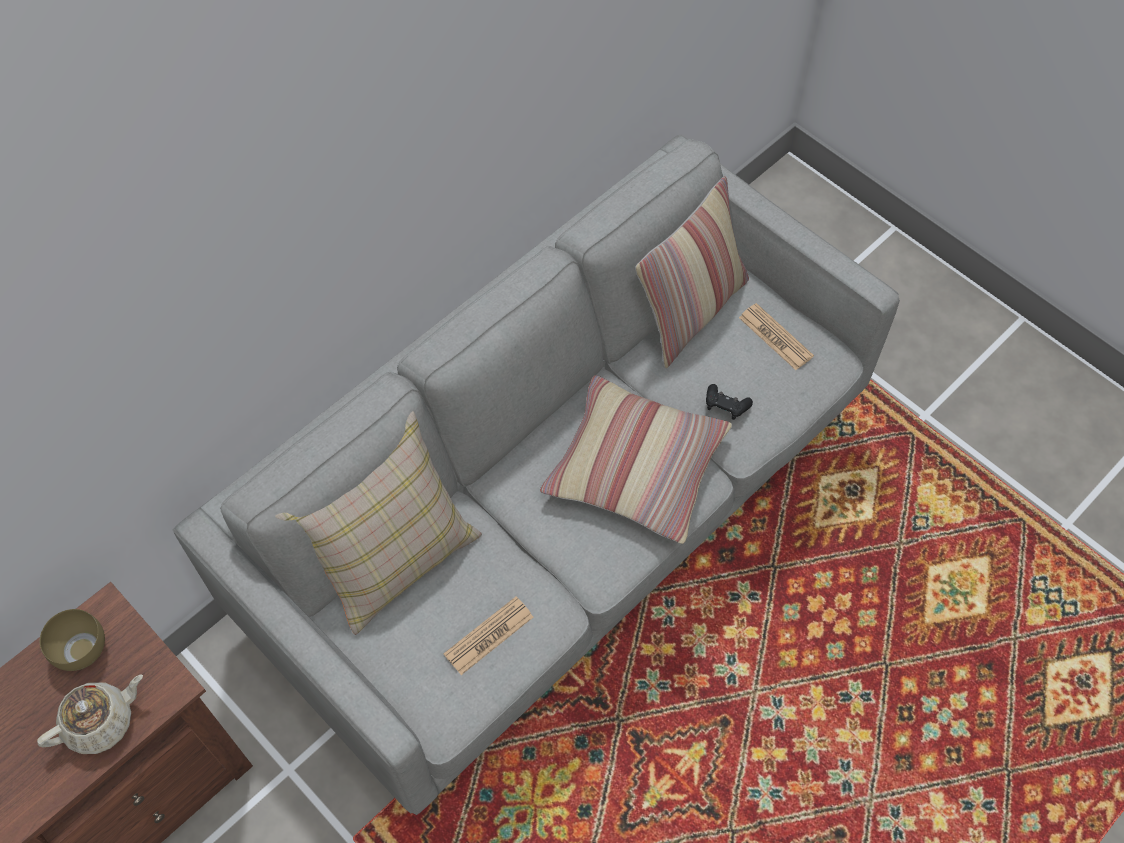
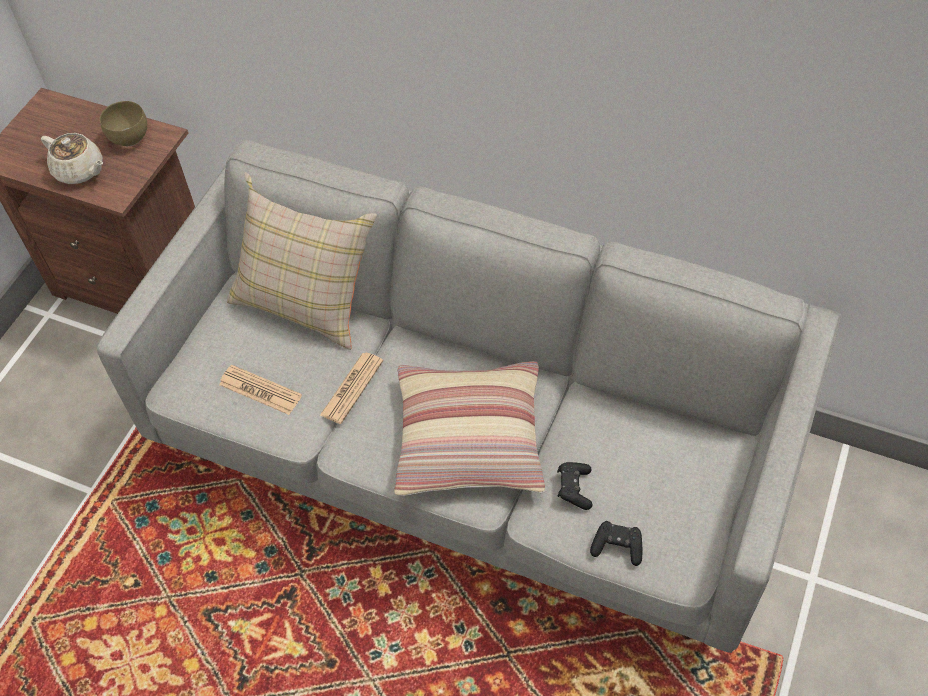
camera: 70 degrees right, 5 degrees down
(690, 312) = (666, 422): pillow -> none
(775, 337) = (681, 506): newspaper -> newspaper (352, 388)
(794, 398) = (617, 547): none -> black game controller

